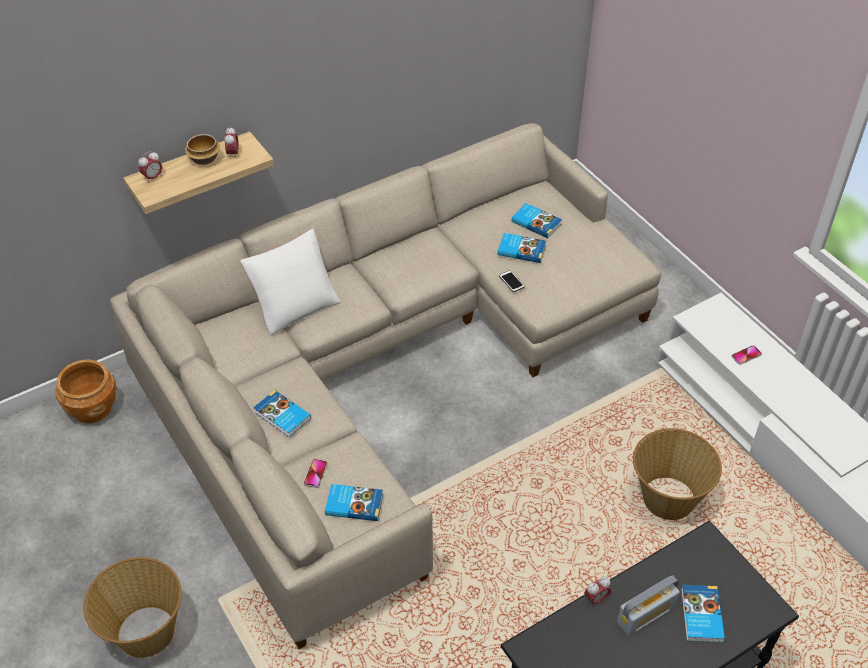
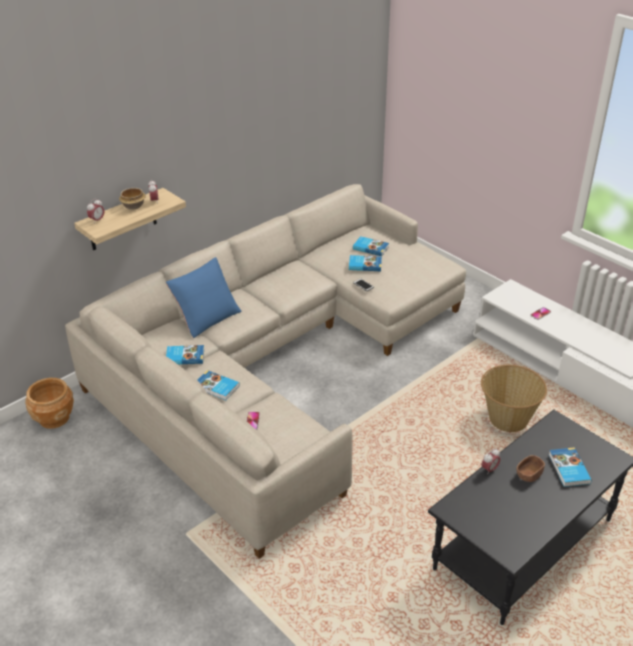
camera: 10 degrees left, 10 degrees down
(145, 632) = (131, 566): basket -> none
(294, 305) = (206, 317): white pillow -> blue pillow
(354, 504) = (287, 436): book -> book (185, 356)
(645, 615) = (529, 474): radio -> brown bowl

